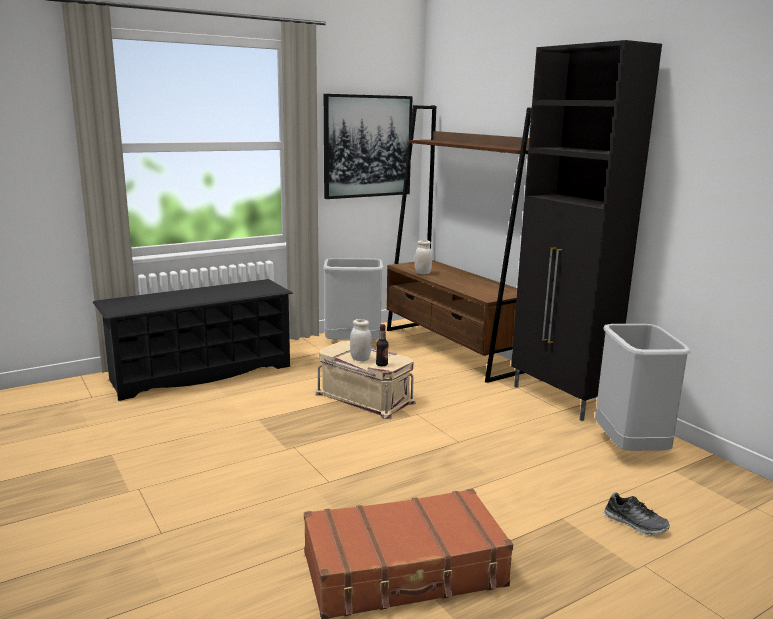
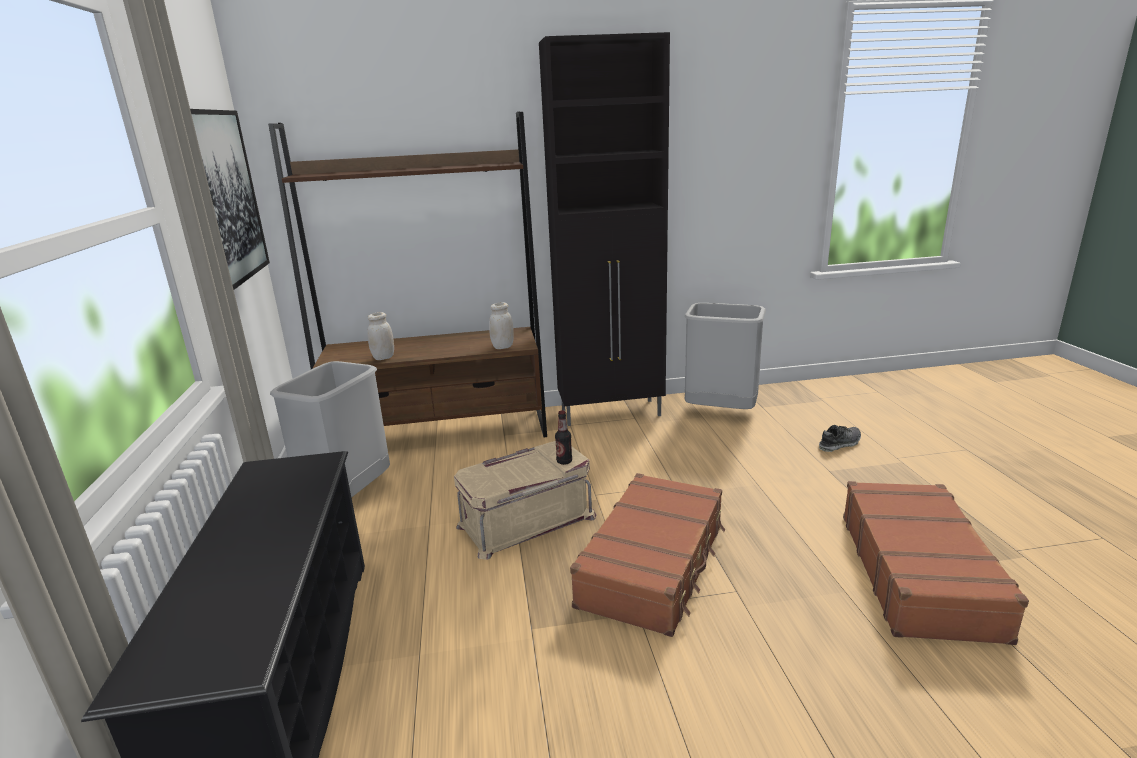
camera: 65 degrees left, 5 degrees up
(342, 447) = (654, 564): none -> brown suitcase
(360, 359) = (527, 474): white jar -> white jar (503, 347)

